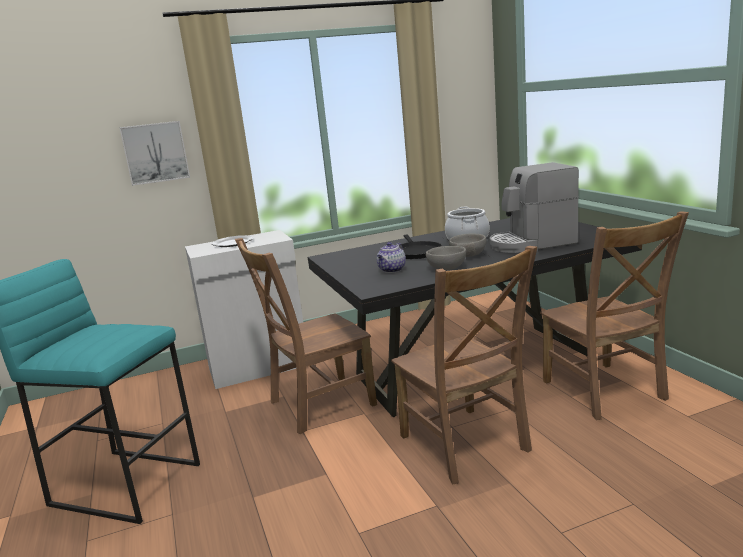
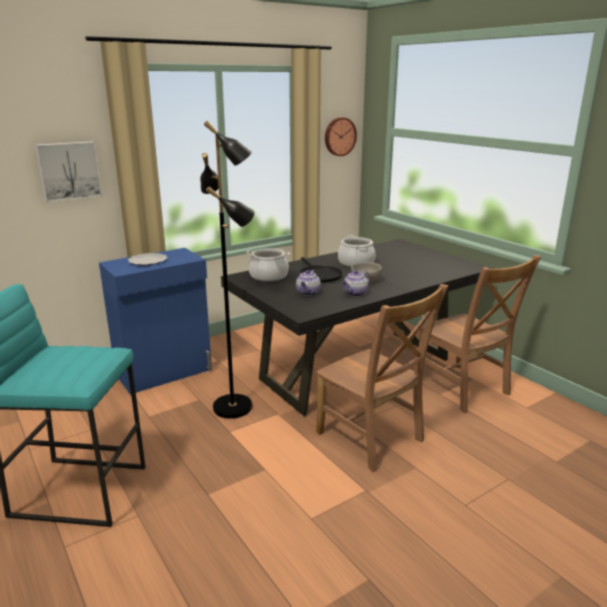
camera: 15 degrees left, 5 degrees up
(260, 367) = (165, 372): white cabinet -> blue cabinet
(318, 405) = (234, 407): brown chair -> black floor lamp
(358, 255) = (268, 276): none -> cooking pot
(446, 268) = (355, 293): grey bowl -> teapot
(464, 100) = (339, 136): none -> wall clock
(531, 243) = (412, 270): coffee machine -> none

